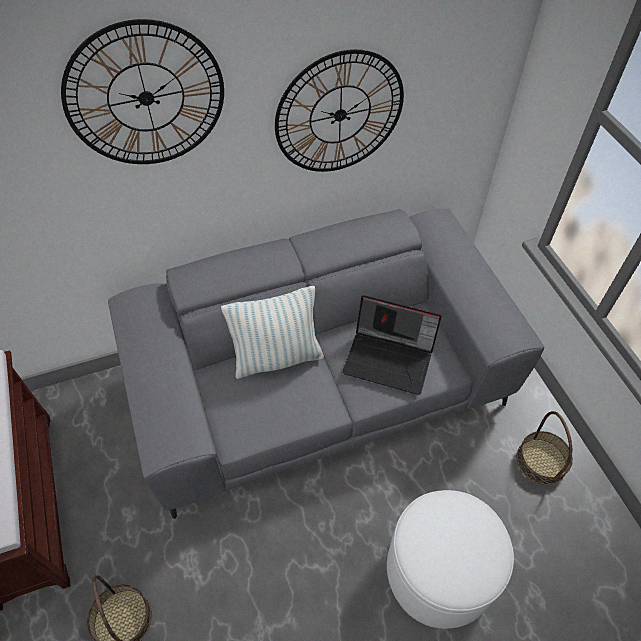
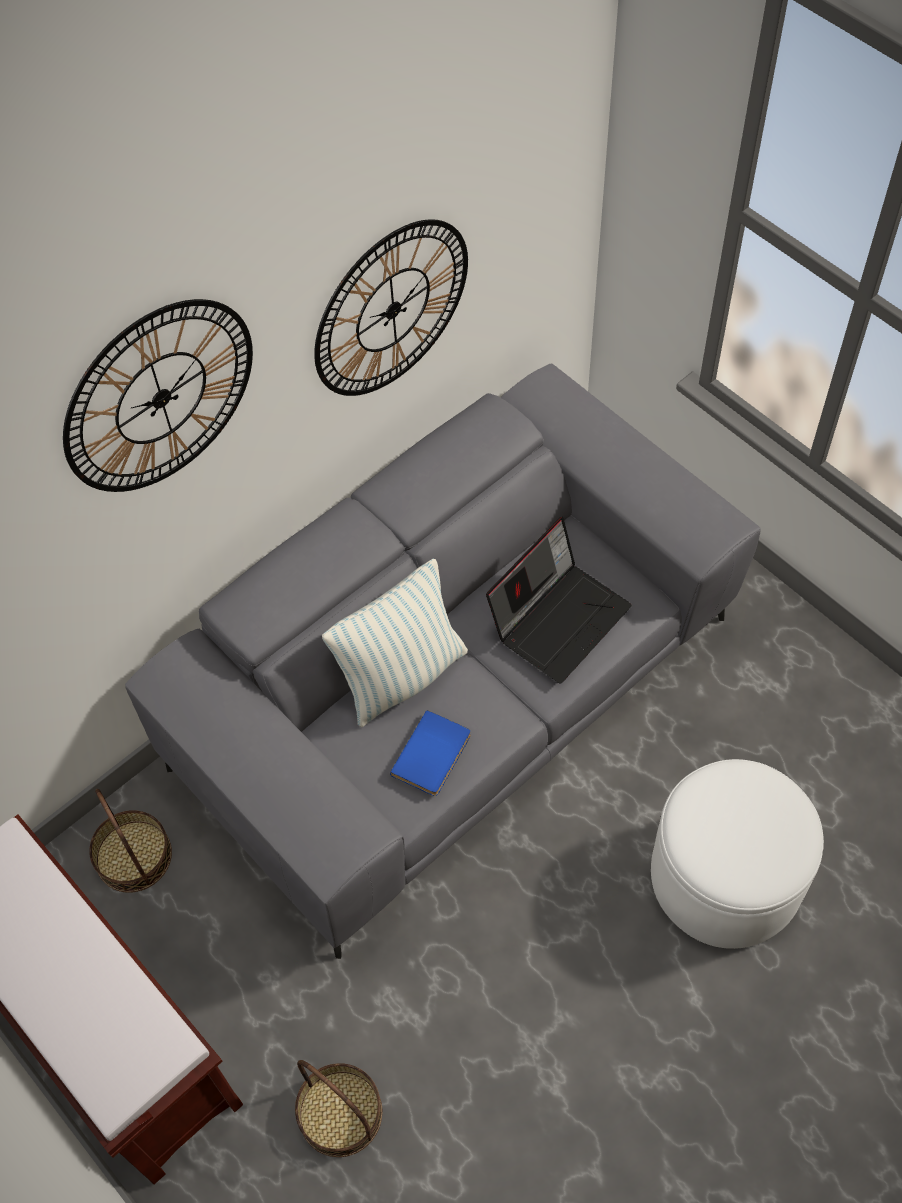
camera: 20 degrees left, 5 degrees up
(271, 413) = (434, 756): none -> blue book
(390, 359) = (559, 618): laptop -> laptop turned 45 degrees counterclockwise
(541, 461) = (799, 679): basket -> basket (133, 856)

